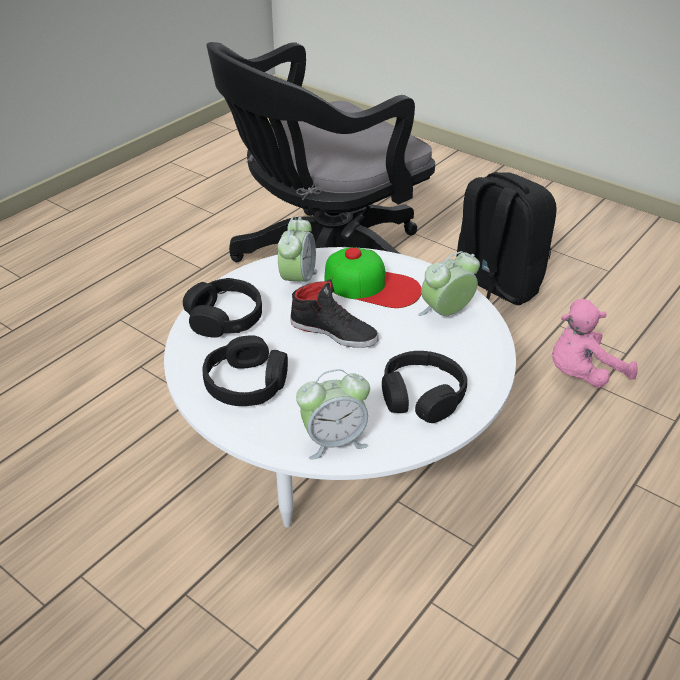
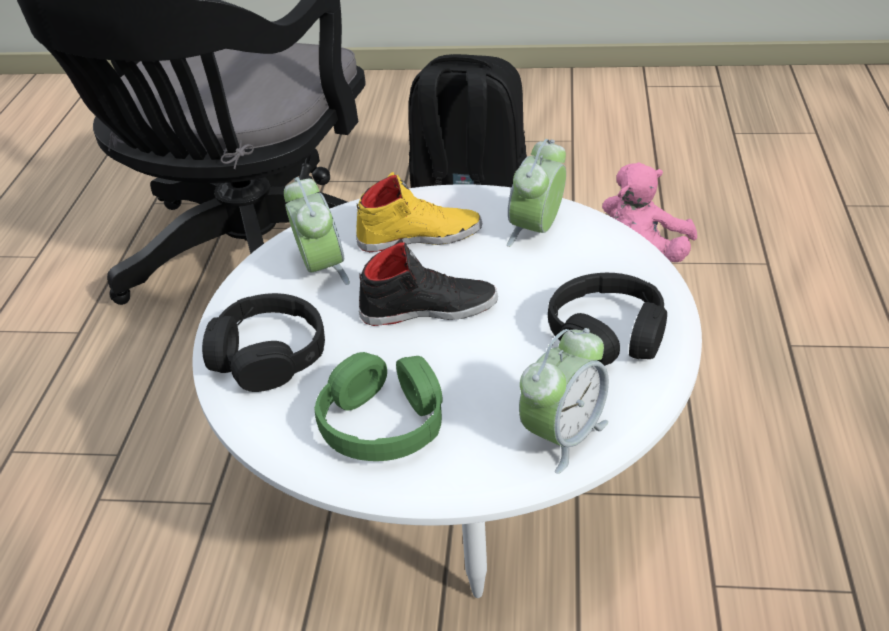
camera: 30 degrees left, 0 degrees up
(246, 383) = (383, 423): black headphones -> green headphones
(372, 285) = (419, 236): cap -> yellow shoe

